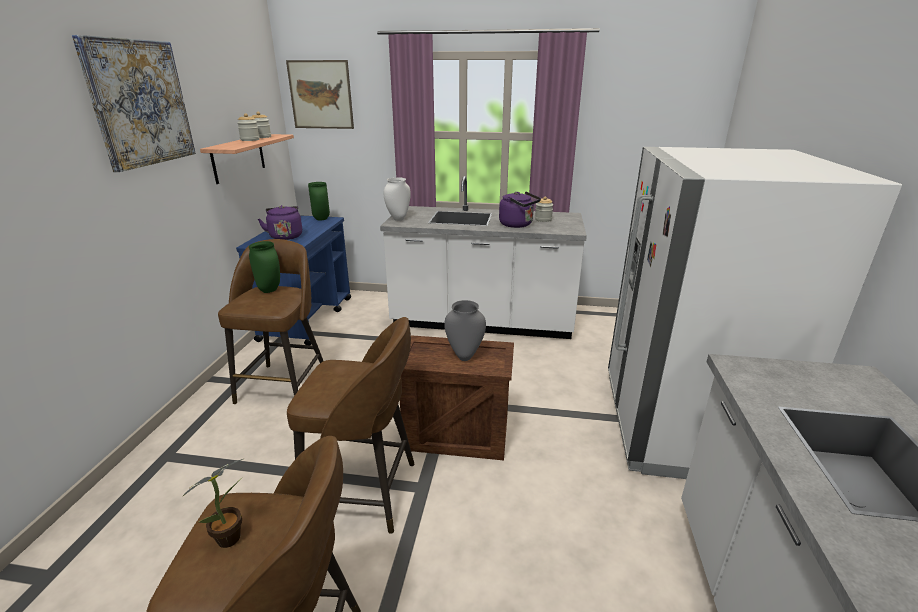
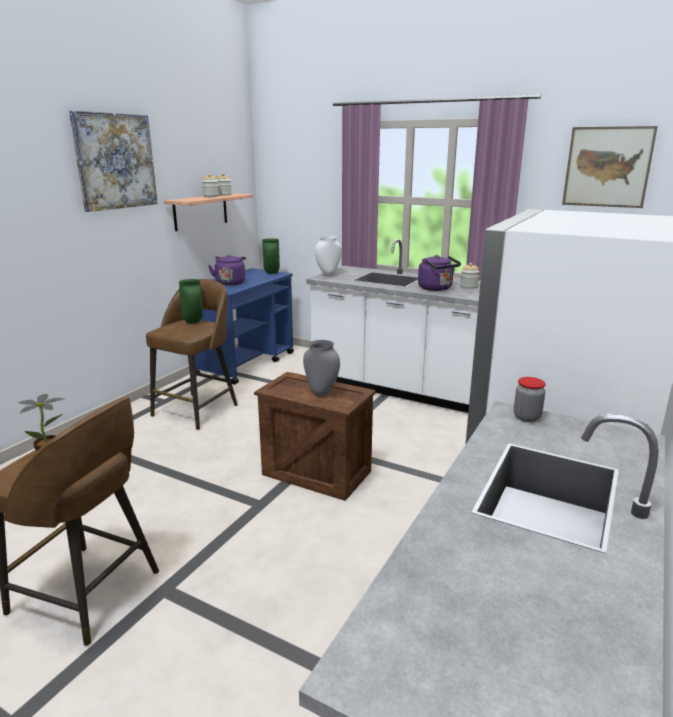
camera: 20 degrees right, 5 degrees down
(321, 95) = (285, 160): picture -> picture (607, 167)
(364, 491) = (212, 496): brown stool -> none
(756, 369) = (527, 417): none -> jar

